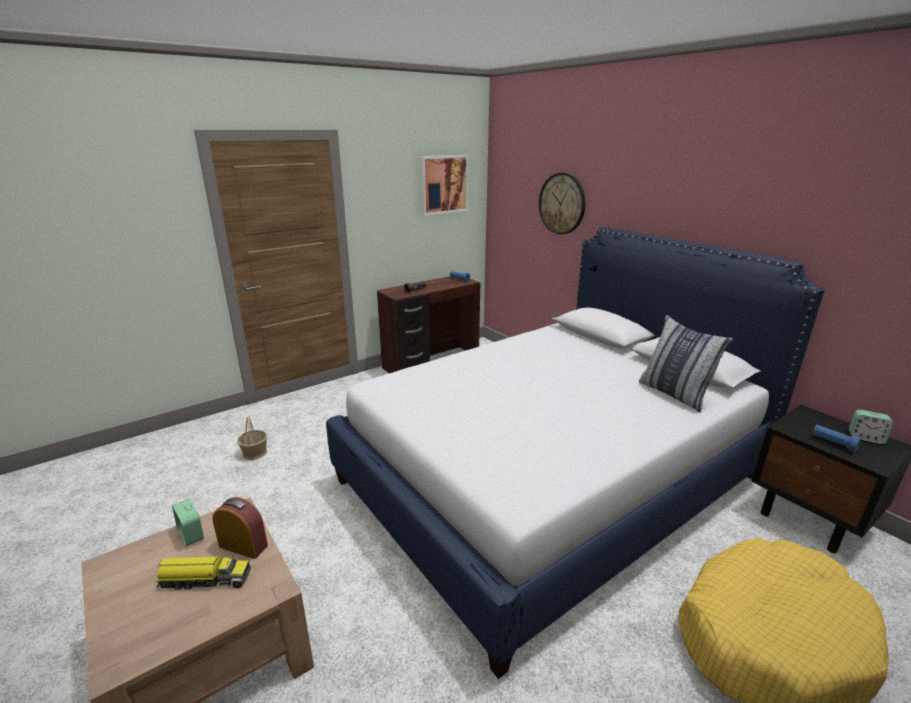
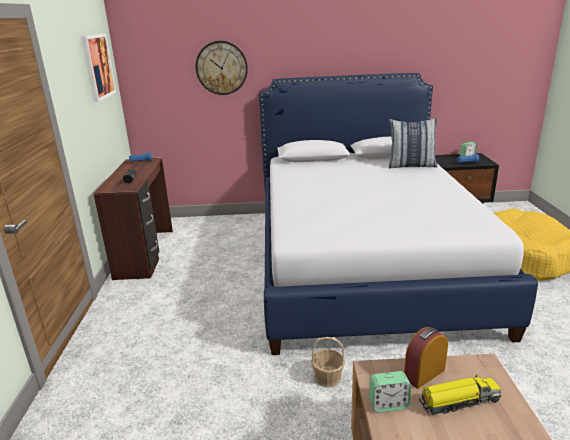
camera: 55 degrees left, 0 degrees up
(205, 579) = (458, 401): toy truck -> toy truck turned 45 degrees clockwise
(255, 453) = (160, 402): basket -> basket (327, 377)

